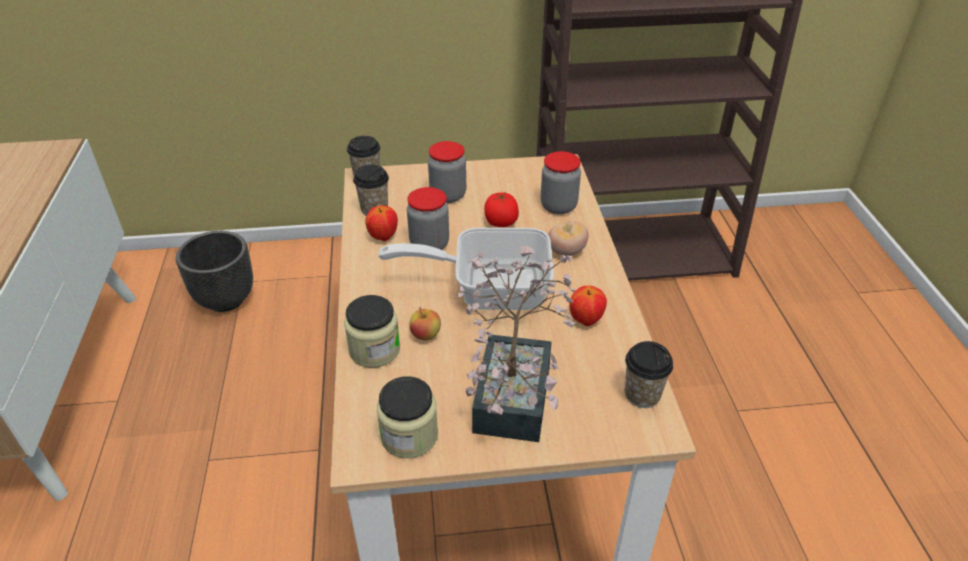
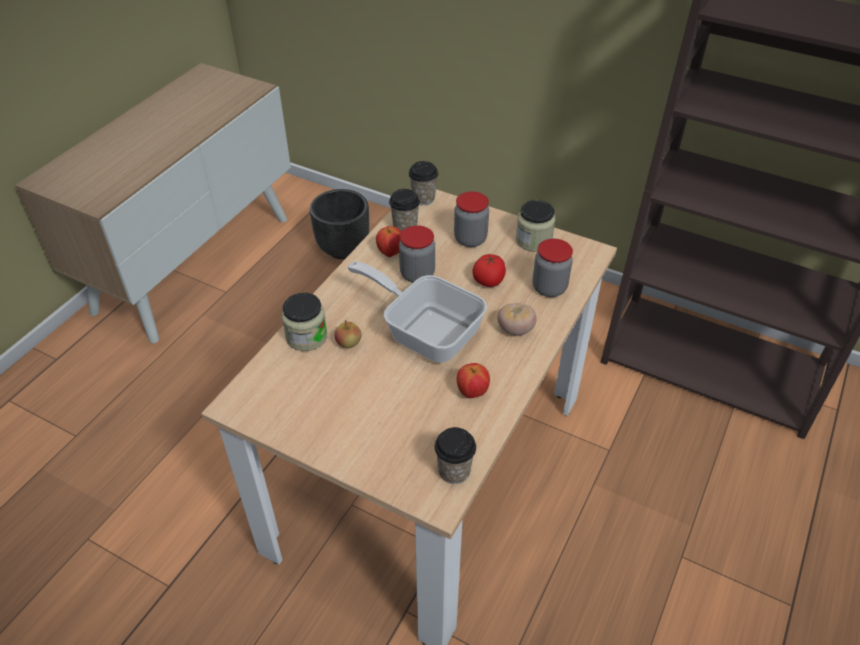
camera: 35 degrees right, 5 degrees up
(409, 436) = (273, 408): jar -> jar (533, 240)
(516, 388) = (371, 415): potted plant -> none

